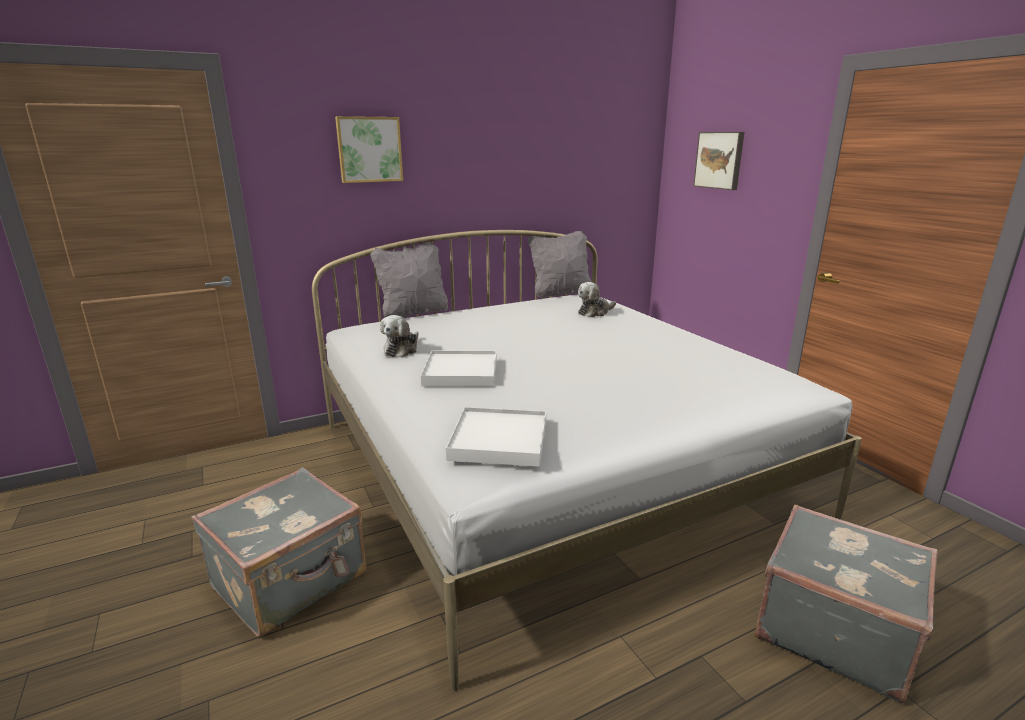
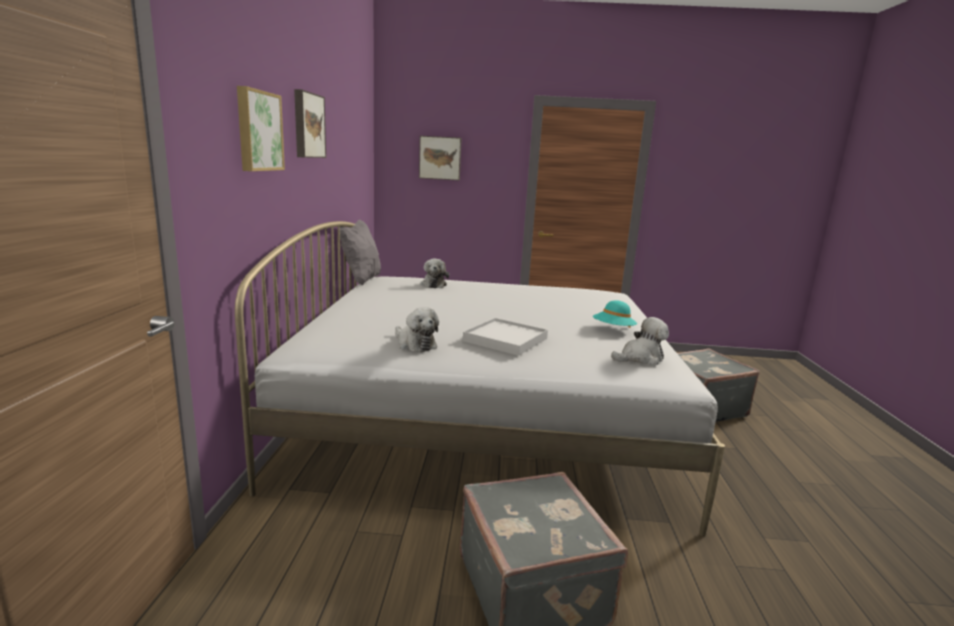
camera: 60 degrees left, 5 degrees down
(413, 313) = (306, 322): grey pillow -> none
(468, 137) = (307, 125): none -> picture
(498, 440) = (640, 358): white tray -> plush toy
(590, 410) = (613, 330): none -> turquoise hat

